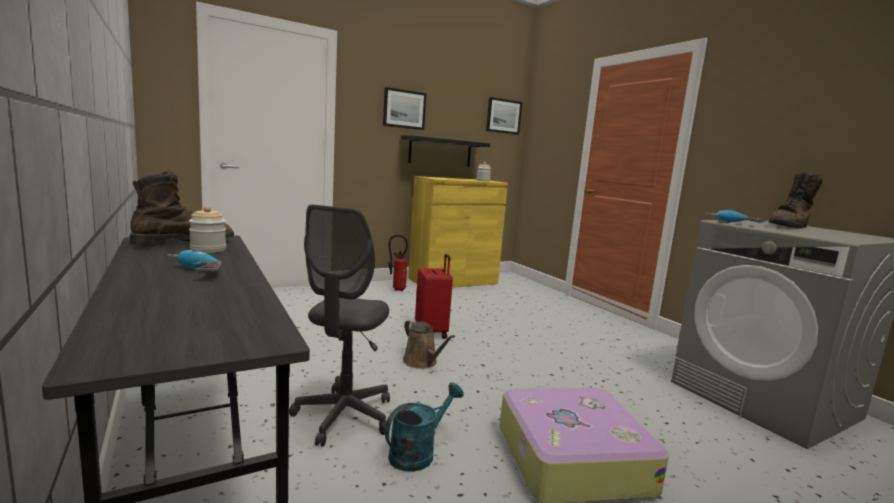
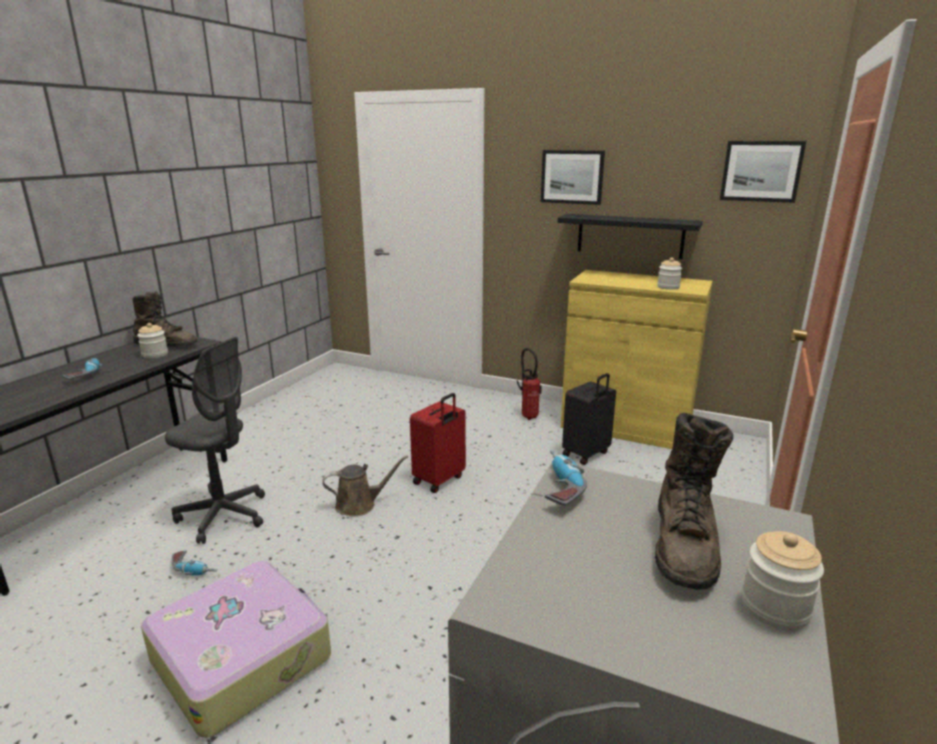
camera: 55 degrees right, 10 degrees up
(344, 416) = (223, 516): grey office chair -> grey office chair turned 135 degrees counterclockwise
(418, 452) = (195, 569): turquoise watering can -> power drill
(422, 362) = (359, 505): brown watering can -> brown watering can turned 120 degrees counterclockwise
(466, 296) = (586, 454): none -> black suitcase
(790, 227) = (685, 544): brown boot -> brown boot turned 90 degrees counterclockwise
(836, 230) = (774, 607): none -> jar

